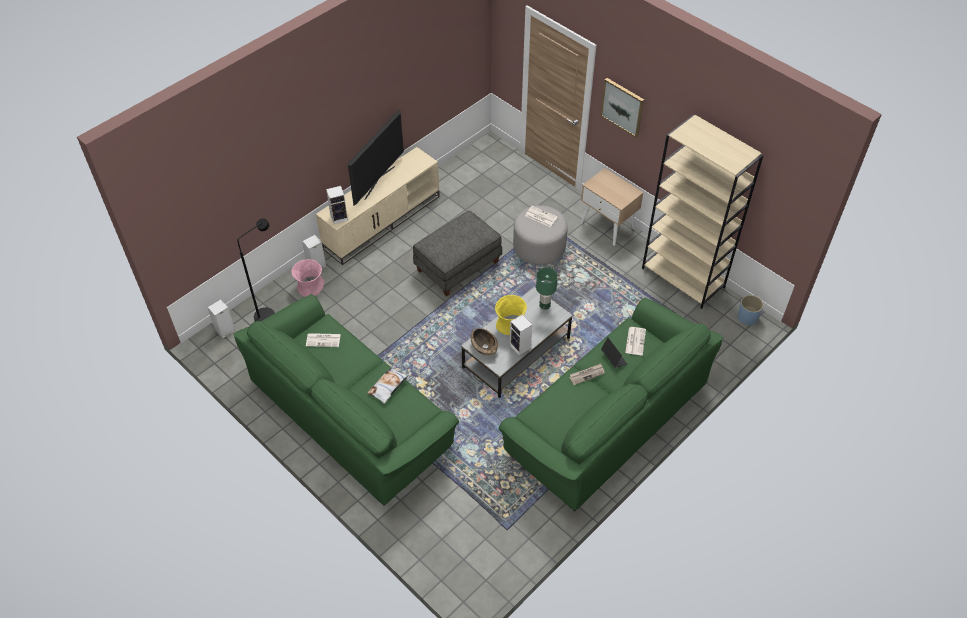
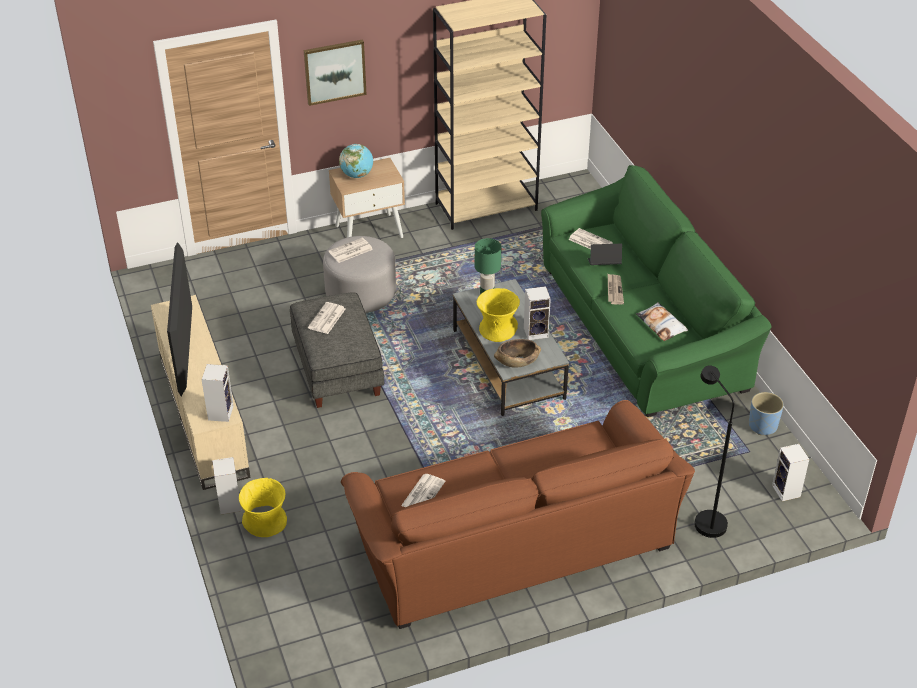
camera: 65 degrees left, 10 degrees down
(224, 331) = (279, 640): speaker -> speaker (787, 492)
(269, 313) = (282, 580): black floor lamp -> black floor lamp (704, 519)
(310, 287) = (265, 522): pink vase -> yellow vase
(351, 414) = (512, 540): green sofa -> brown sofa
(379, 182) = (187, 357): television -> television turned 150 degrees counterclockwise
(388, 387) = (538, 454): pillow -> pillow (661, 325)
(460, 232) = (327, 319): none -> newspaper
(609, 184) = (357, 175): none -> globe
(747, 318) = (569, 186): blue planter -> blue planter (763, 426)

